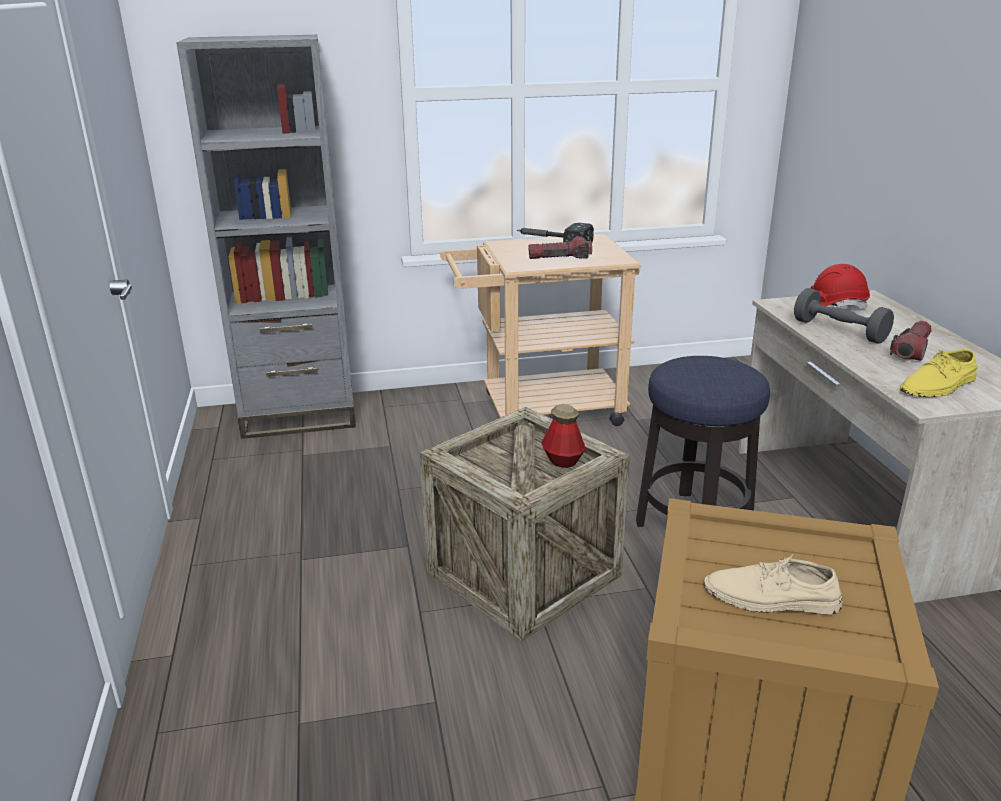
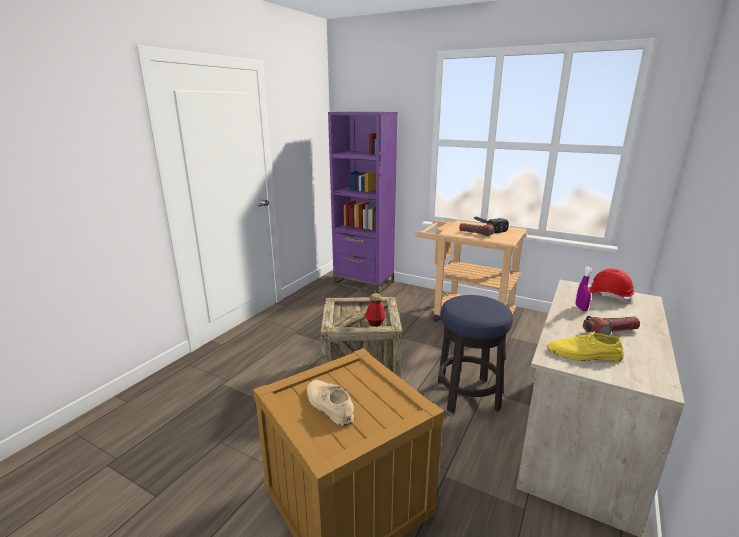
camera: 40 degrees right, 5 degrees down
(299, 415) = (363, 283): grey bookcase -> purple bookcase
(839, 331) = (581, 308): grey dumbbell -> purple spray bottle

